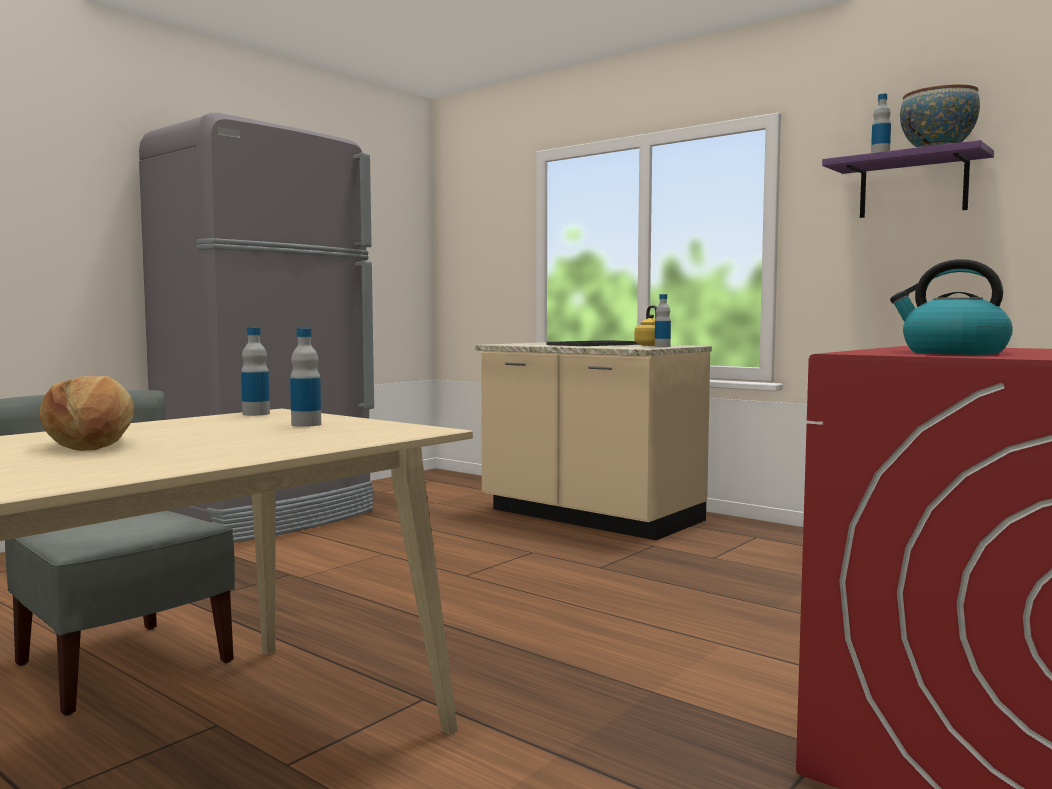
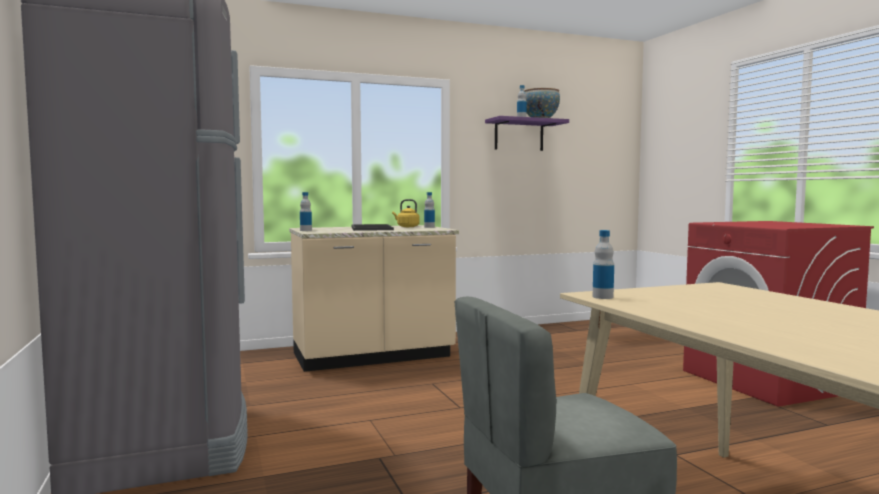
camera: 60 degrees left, 0 degrees up
(93, 444) = (781, 322): bread -> none
(306, 424) = (680, 294): bottle -> bottle (306, 230)
(952, 353) = (788, 225): kettle -> none

